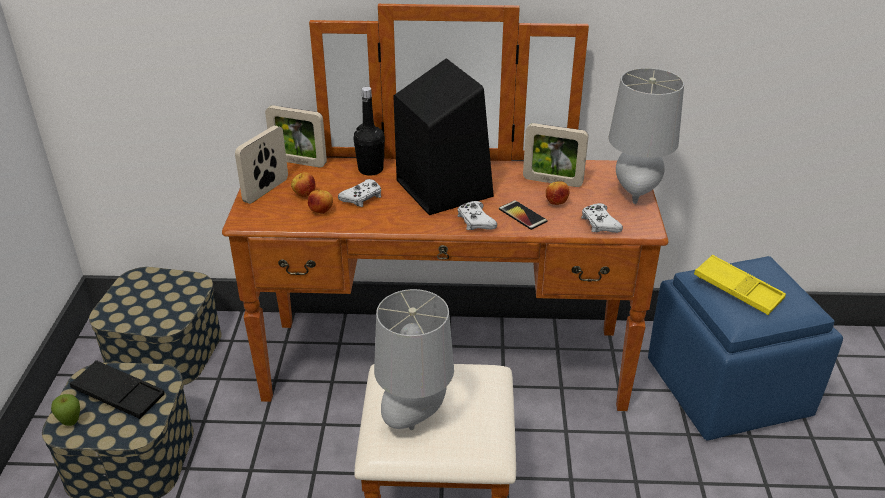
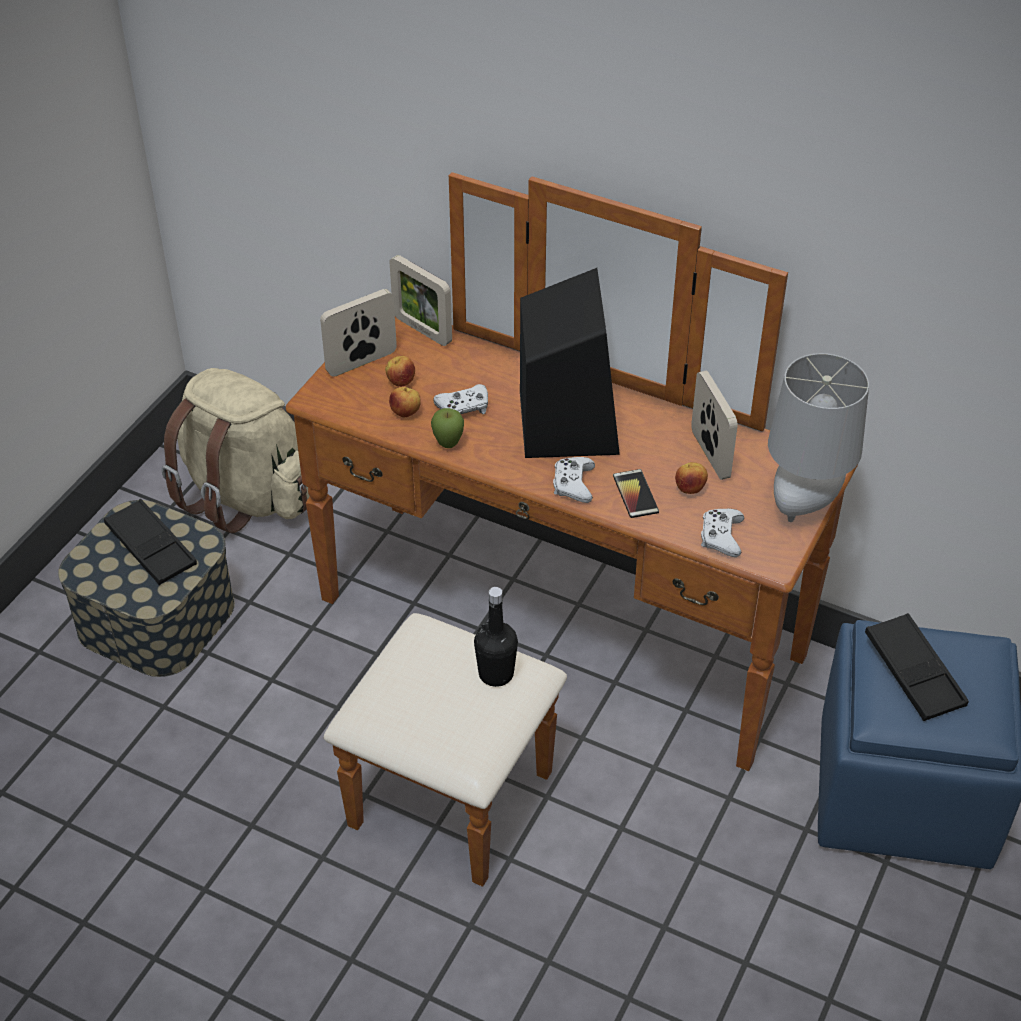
camera: 25 degrees right, 10 degrees up
(71, 423) = (91, 565): apple -> apple (448, 445)
(164, 350) = (246, 496): storage box -> beige backpack
(370, 169) = (499, 367): black bottle -> black bottle (496, 674)
(415, 418) = (412, 697): grey table lamp -> none
(552, 181) = (710, 455): picture frame -> picture frame turned 150 degrees counterclockwise
(737, 290) = (914, 672): yellow tray -> black tray

